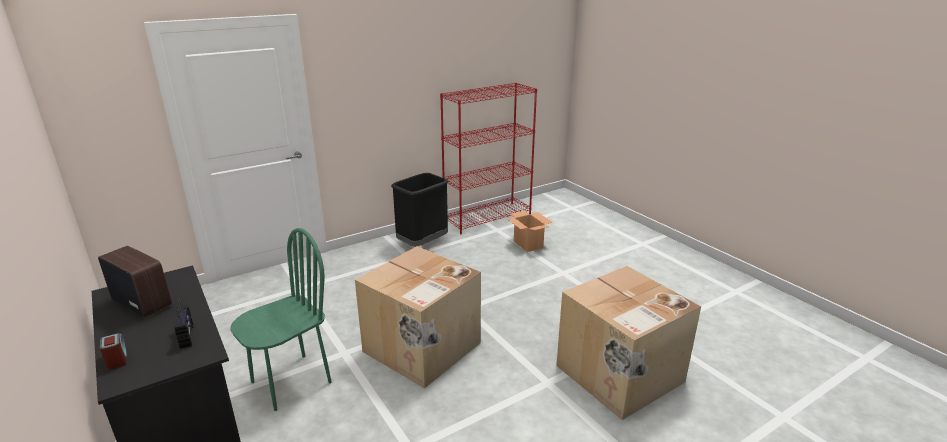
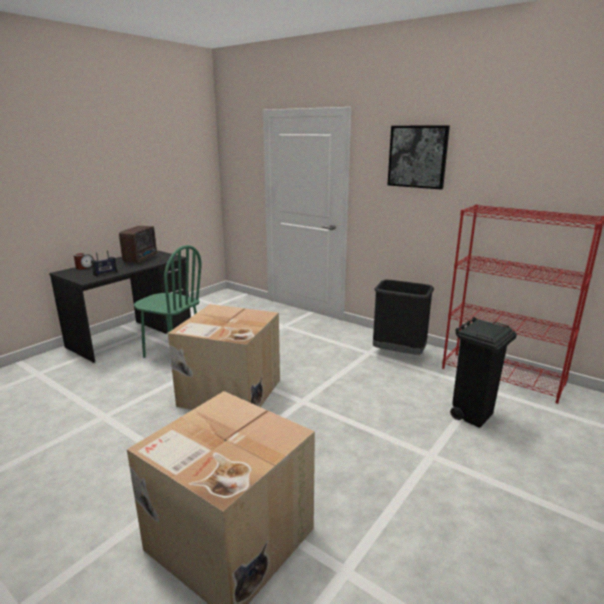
camera: 70 degrees right, 5 degrees down
(382, 60) = (417, 156): none -> picture
(527, 244) = (472, 415): cardboard box -> black trash can

